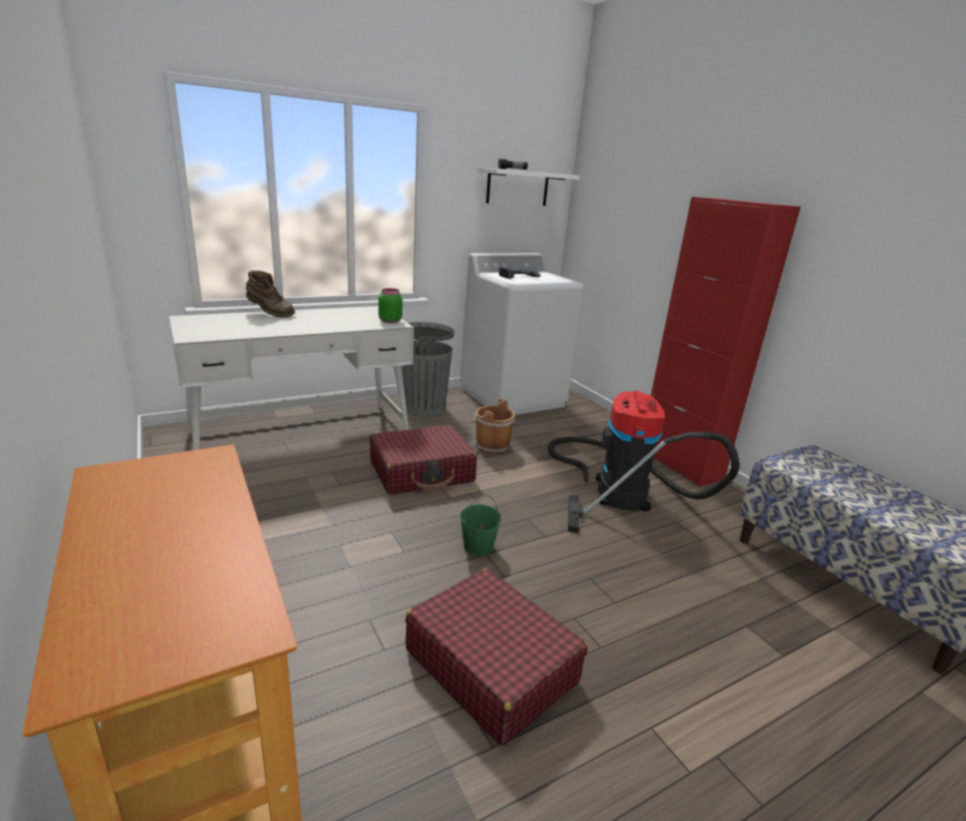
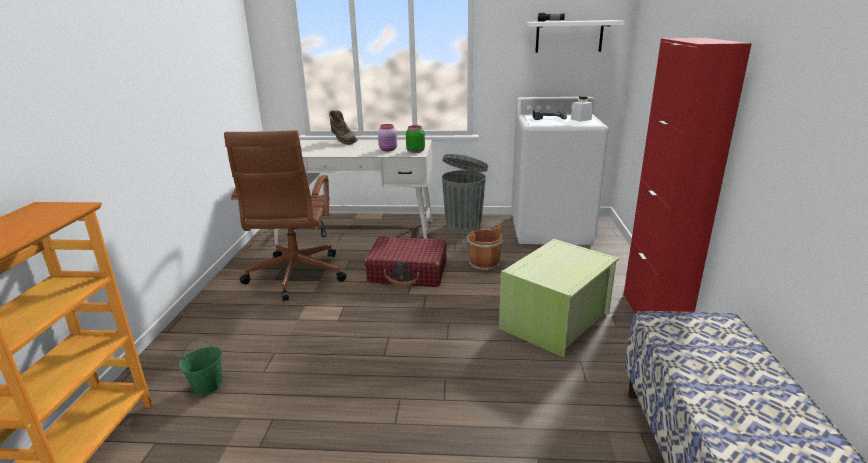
camera: 35 degrees right, 0 degrees up
(281, 510) = (295, 276): none -> brown office chair
(353, 321) = (388, 150): none -> pink jar
(477, 546) = (388, 331): green bucket -> green bucket (207, 385)
(490, 665) = (310, 404): red suitcase -> none
(548, 277) = (581, 119): none -> white jar
(619, 489) = (557, 321): vacuum cleaner -> green storage box

